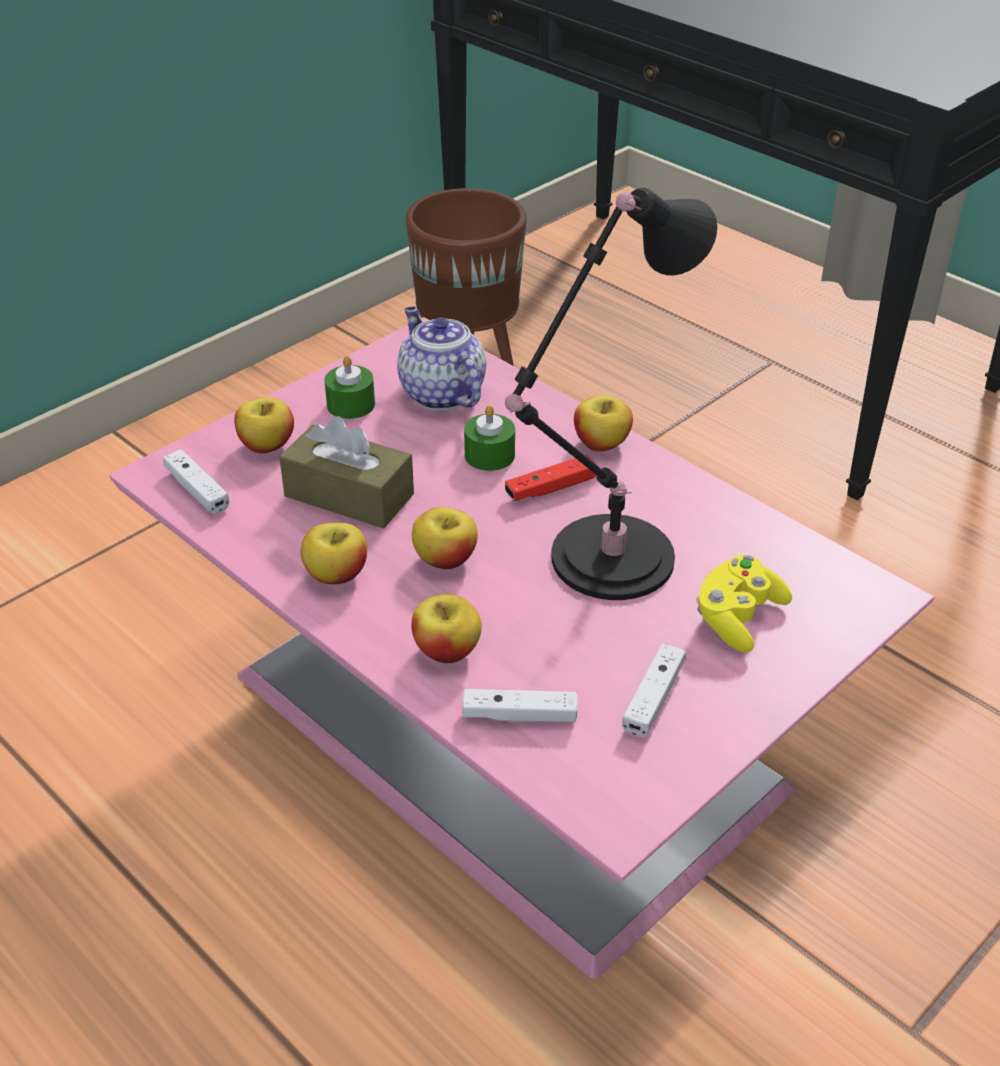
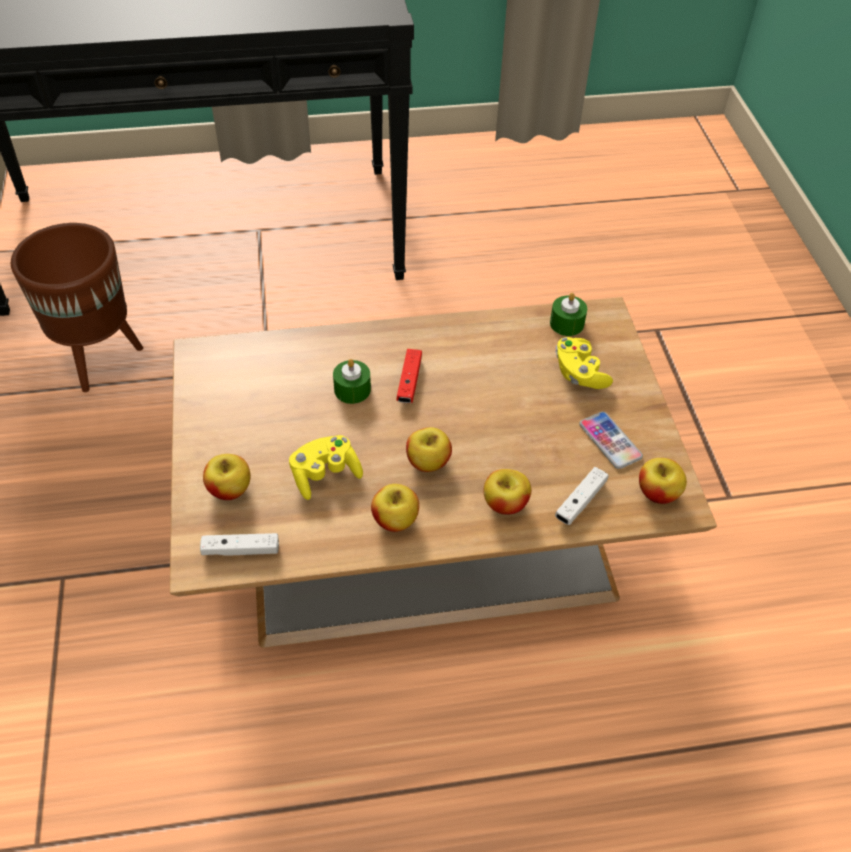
camera: 55 degrees left, 10 degrees up
(349, 495) = (325, 475): brown tissue box -> yellow game controller
(351, 405) = (231, 425): green candle -> green candle (567, 323)
(440, 393) = (267, 377): teapot -> none
(495, 724) = (420, 537): pink coffee table -> brown coffee table
(601, 443) = (390, 337): apple -> apple (657, 493)
(603, 562) = (492, 397): black table lamp -> none
(653, 698) = (610, 441): white game controller -> phone

